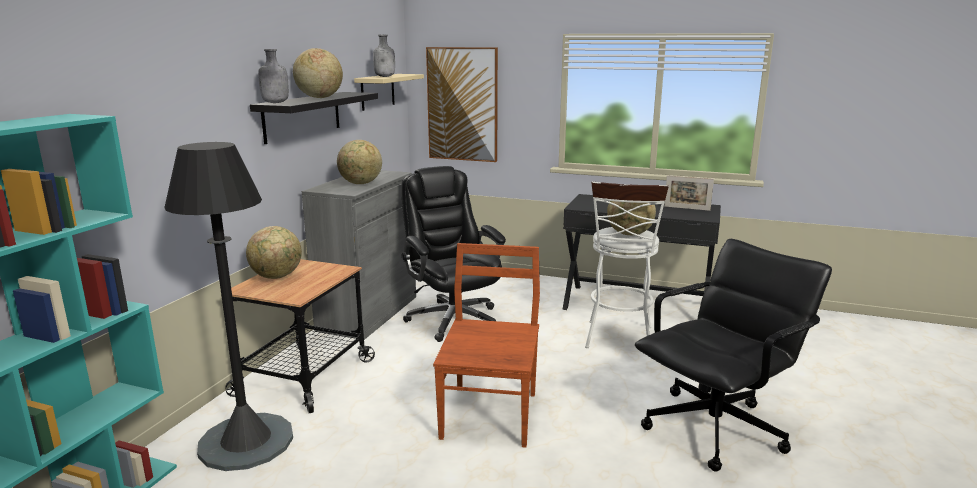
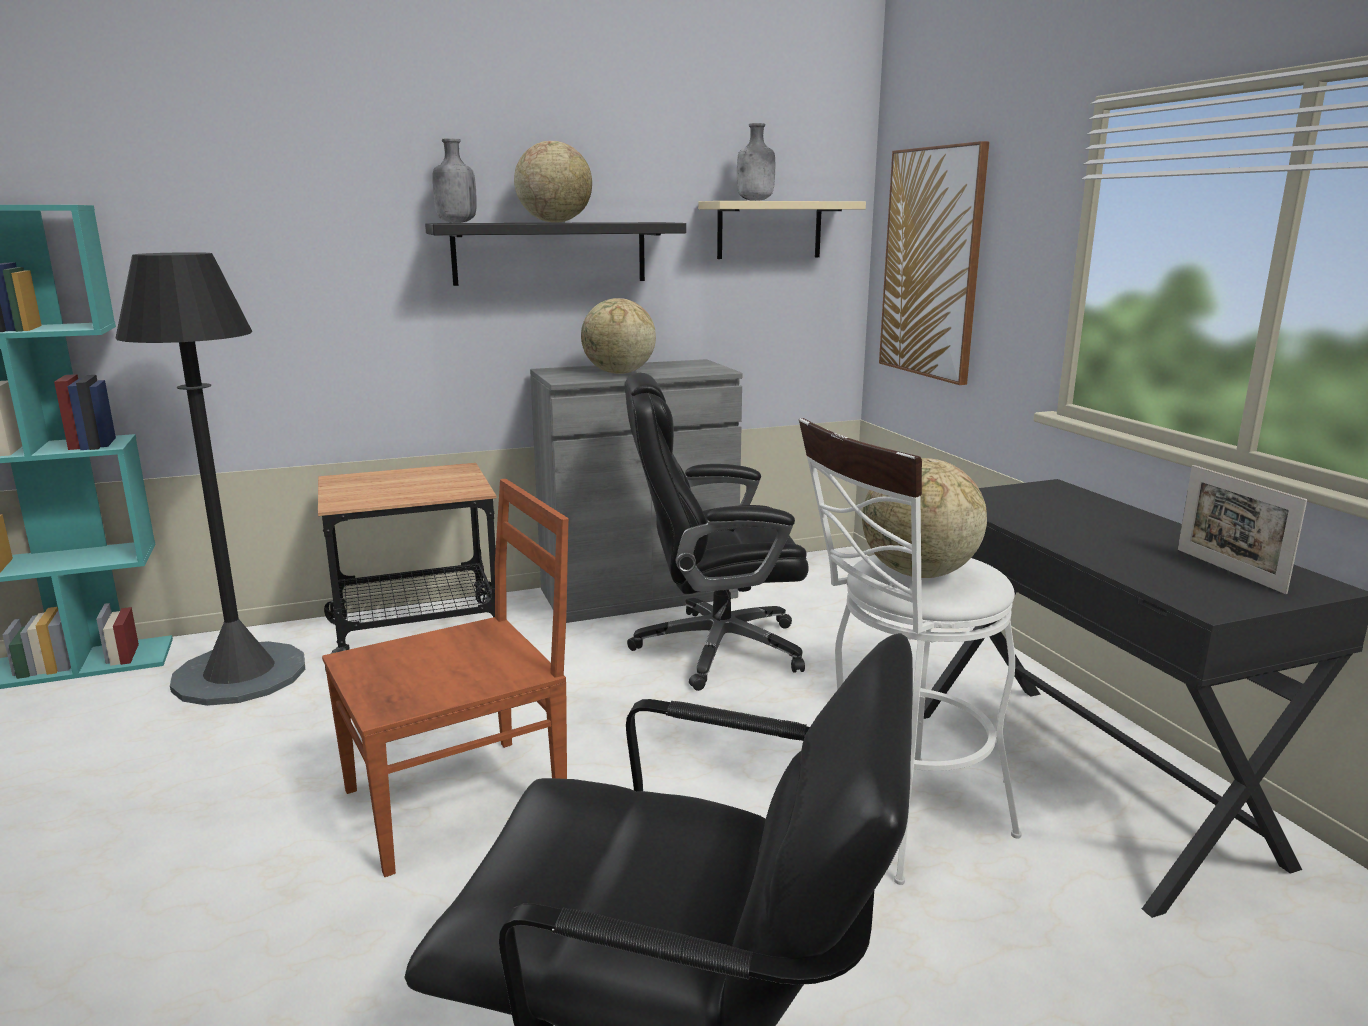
camera: 50 degrees right, 0 degrees up
(277, 277) = (399, 477): globe -> none
(453, 319) = (715, 648): black office chair -> black office chair turned 120 degrees counterclockwise

